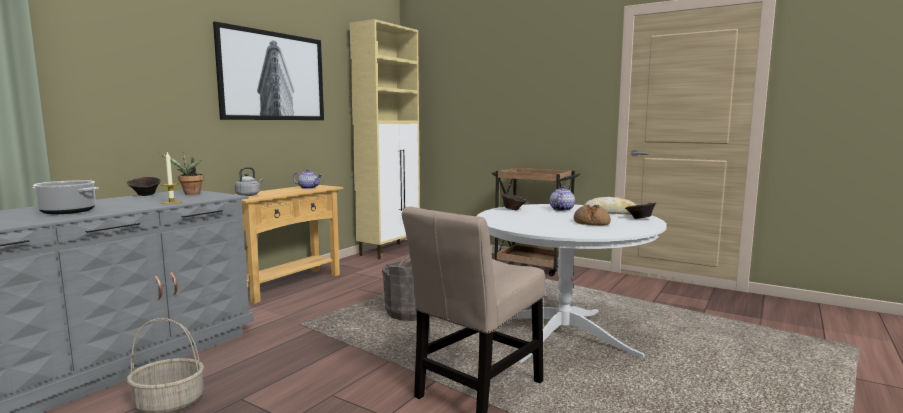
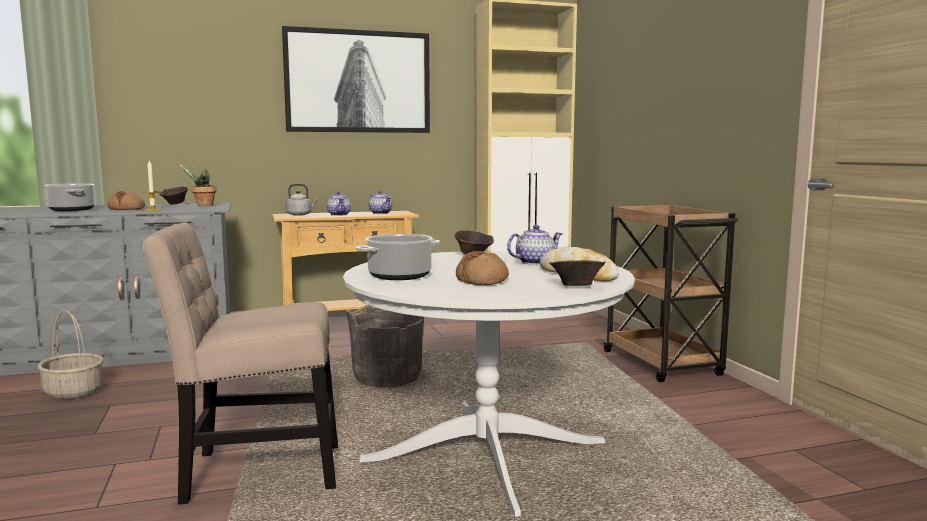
camera: 40 degrees right, 0 degrees up
(131, 204) = (127, 209): none -> bread
(283, 192) = (339, 215): none -> teapot
(545, 227) = (399, 276): none -> cooking pot

